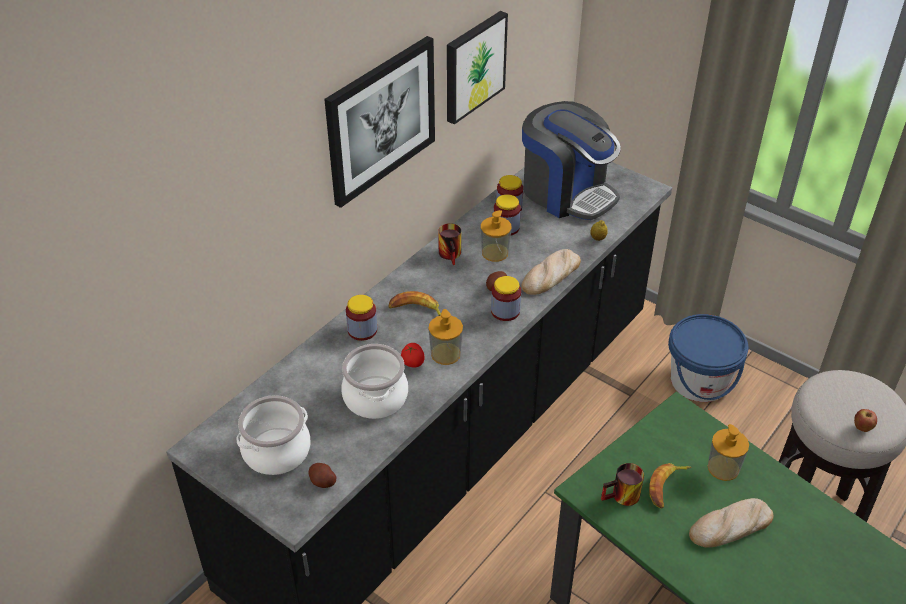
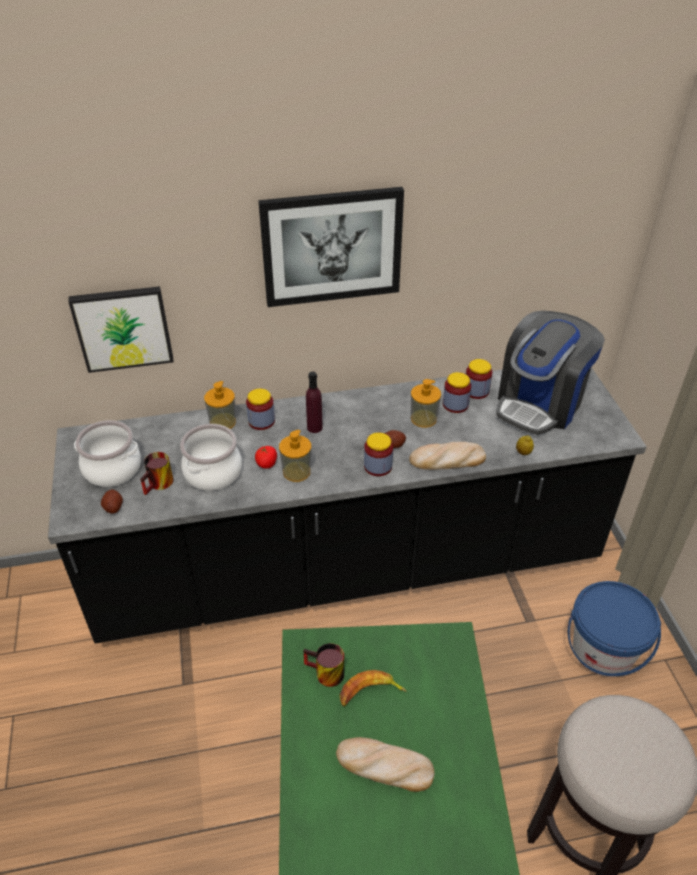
camera: 40 degrees right, 0 degrees up
(415, 309) = (314, 427): banana -> purple bottle
(452, 254) = (389, 403): mug -> mug (160, 485)
(473, 66) = (467, 239): picture -> picture (123, 328)
(567, 193) = (540, 403): coffee machine -> coffee machine turned 45 degrees clockwise
(723, 468) = (436, 713): soap dispenser -> soap dispenser (223, 422)
(862, 428) = (612, 776): apple -> none

